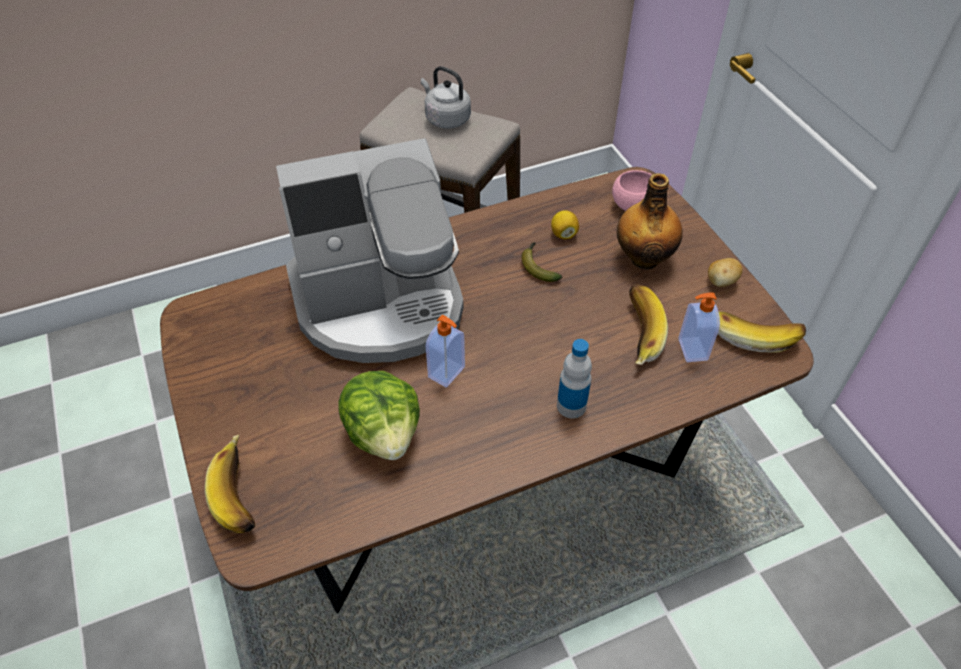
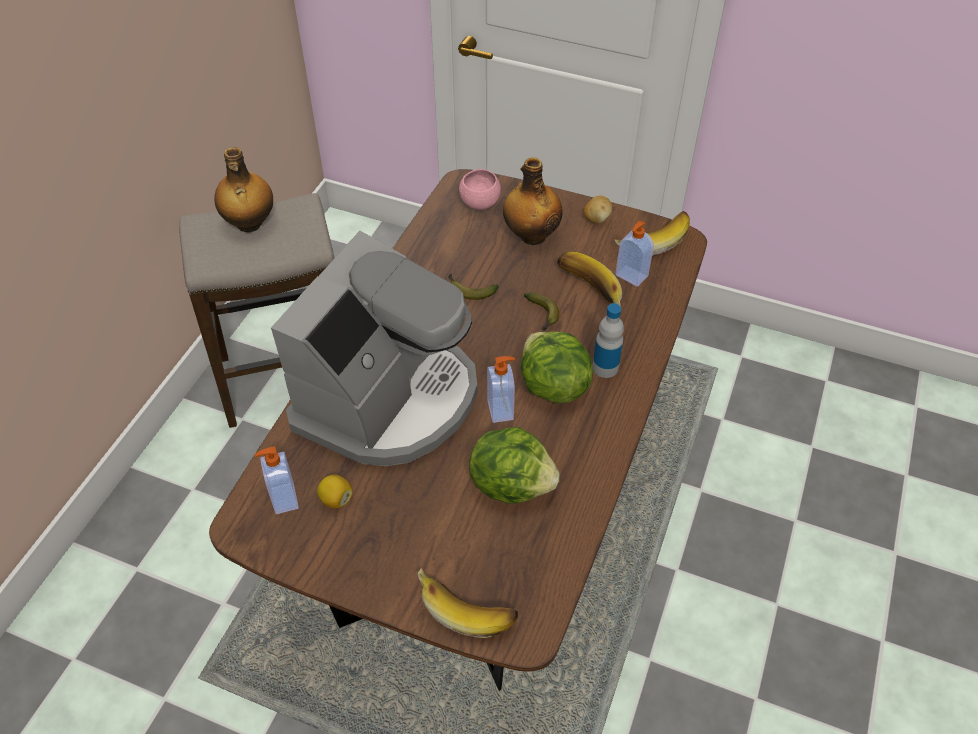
camera: 45 degrees left, 0 degrees up
(233, 316) = (283, 498): none -> soap dispenser
(446, 118) = (249, 224): grey kettle -> bottle
(508, 387) = (552, 386): none -> lettuce
(563, 234) = (458, 255): lemon -> lemon (336, 499)
(572, 326) = (542, 315): none -> banana

